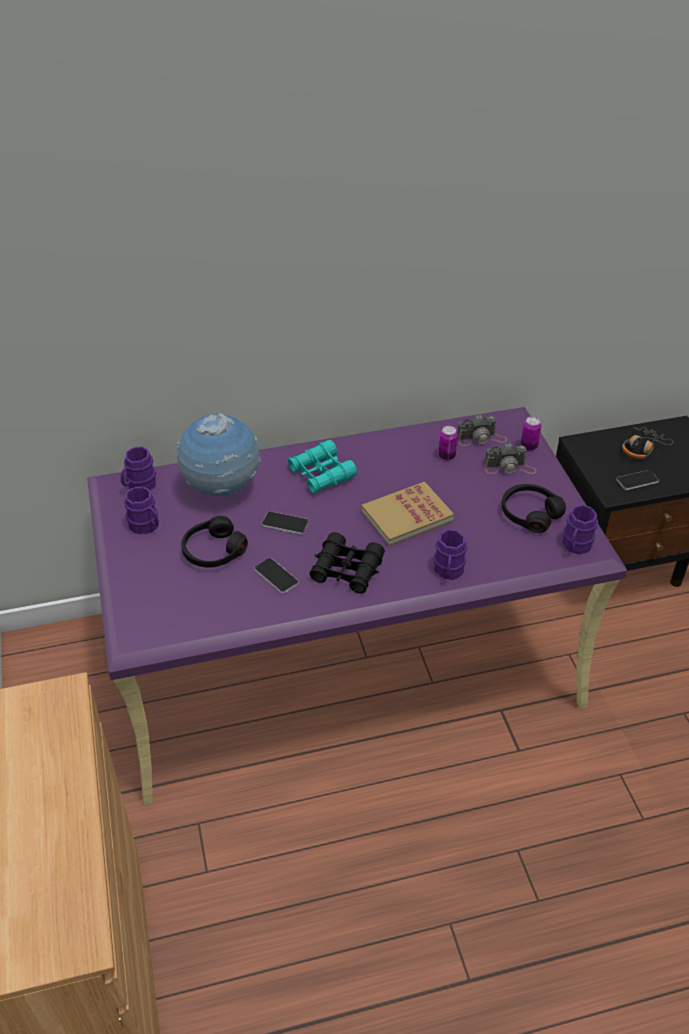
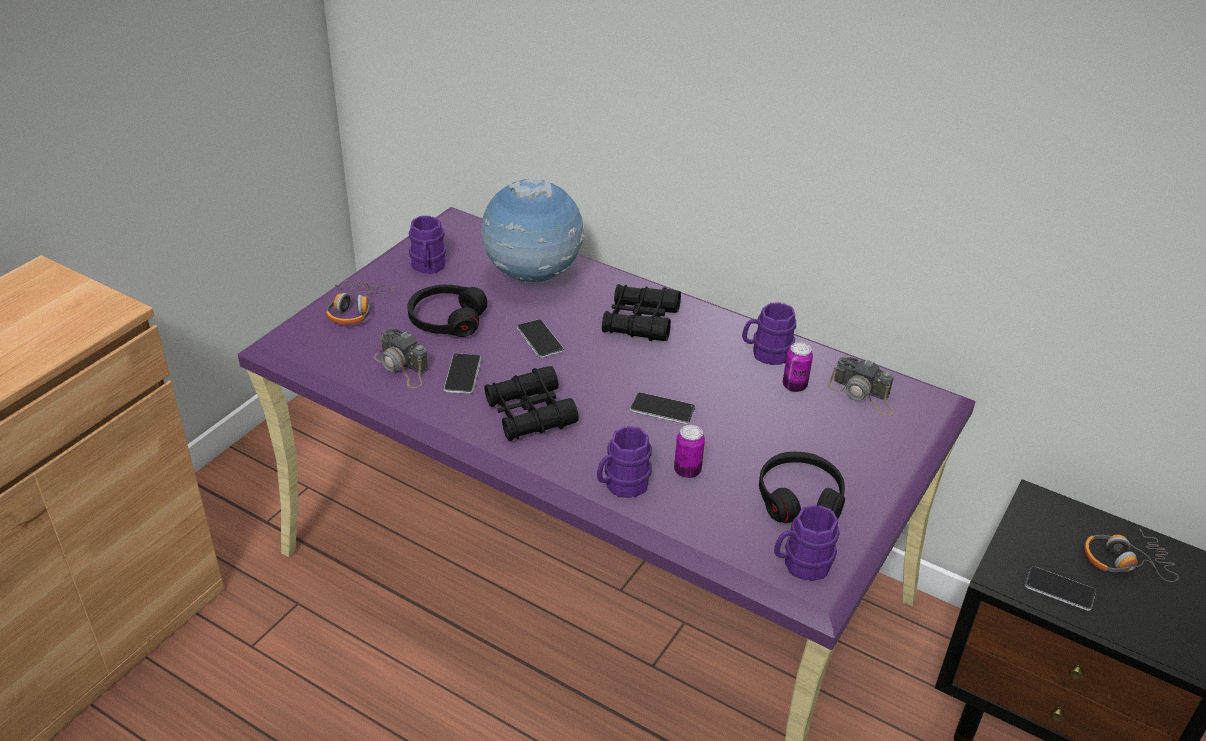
camera: 45 degrees right, 5 degrees down
(139, 486) = (472, 234): purple mug -> purple mug (766, 353)
(145, 585) = (356, 309): none -> headphones
(321, 474) = (640, 322): turquoise binoculars -> black binoculars
(406, 516) = (662, 409): book -> phone
(510, 467) = (850, 441): camera -> camera (402, 367)
(529, 446) = (907, 437): can -> can (687, 471)

